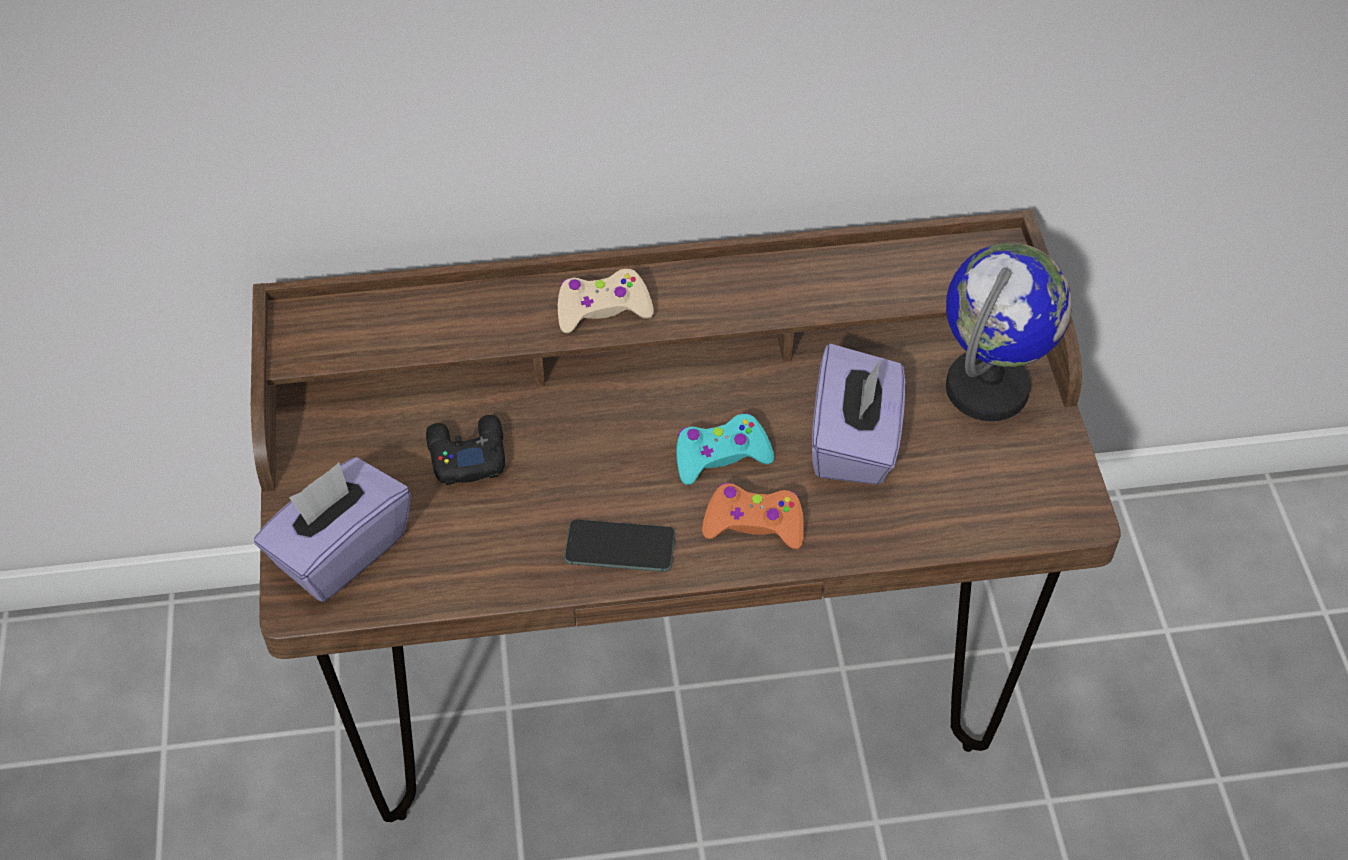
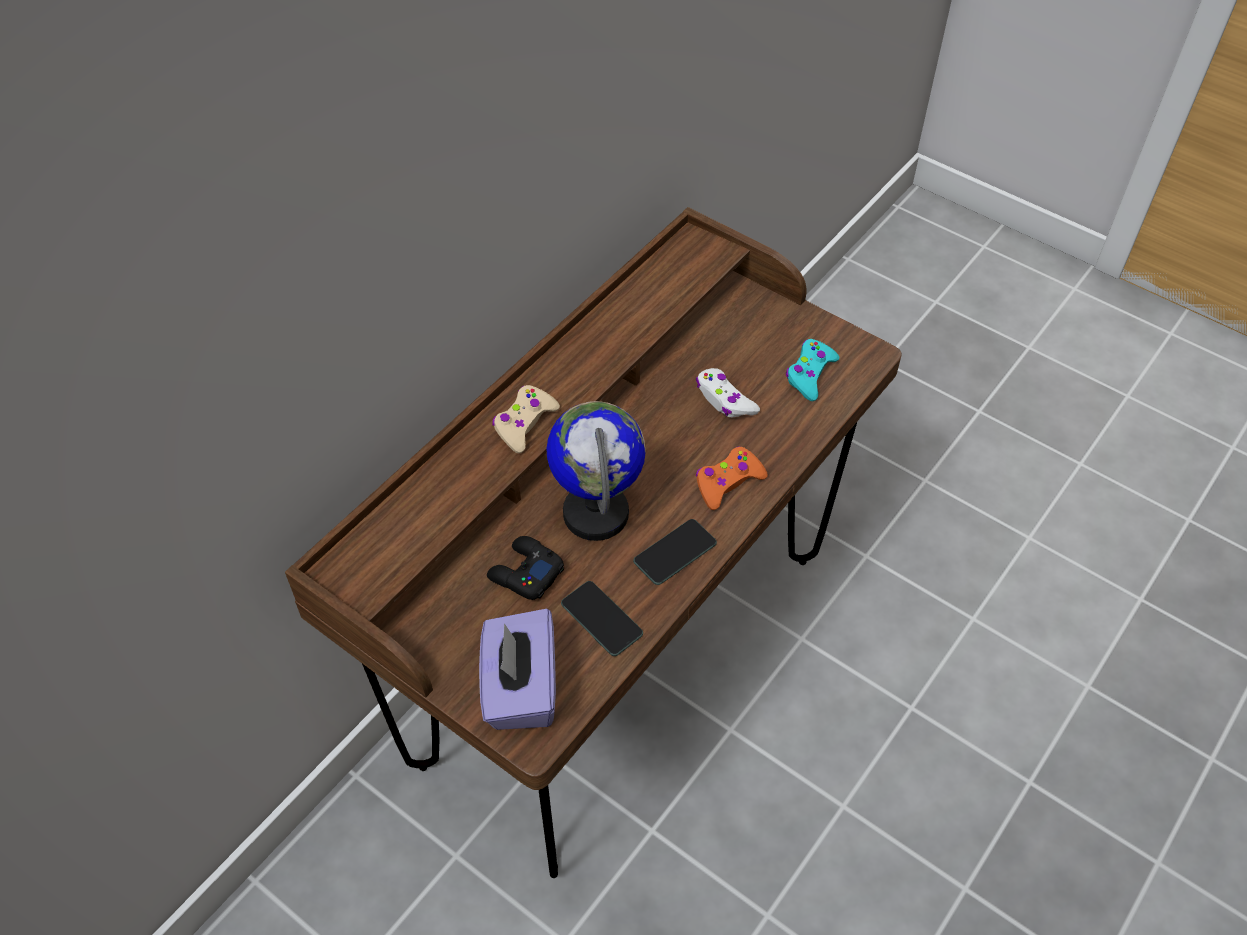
camera: 45 degrees left, 0 degrees up
(480, 550) = (601, 619): none -> phone
(720, 456) = (667, 461): turquoise game controller -> turquoise game controller (809, 374)
(854, 442) = (724, 400): purple tissue box -> white game controller
(988, 388) = (755, 322): globe -> globe (596, 513)

